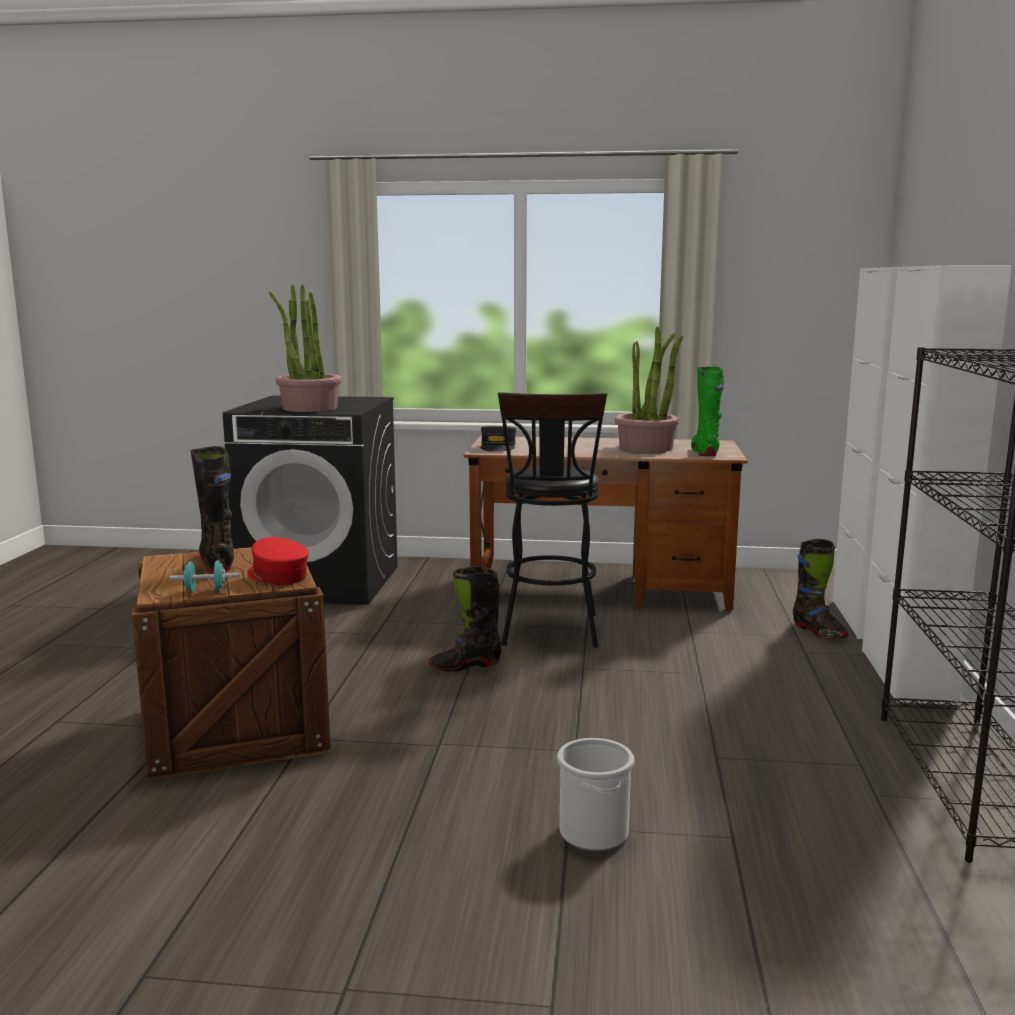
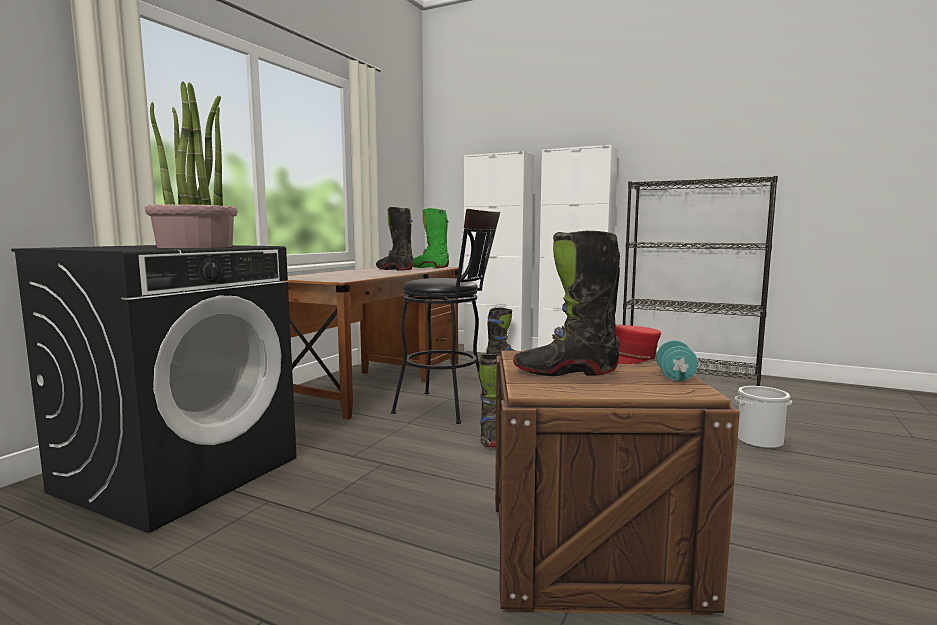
camera: 70 degrees left, 5 degrees down
(498, 447) = (331, 278): grey cap -> none
(646, 447) = (394, 269): potted plant -> black boot

